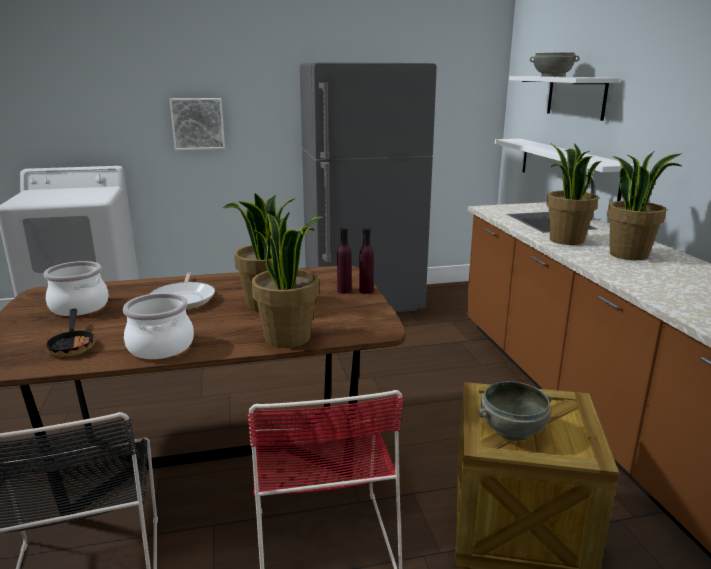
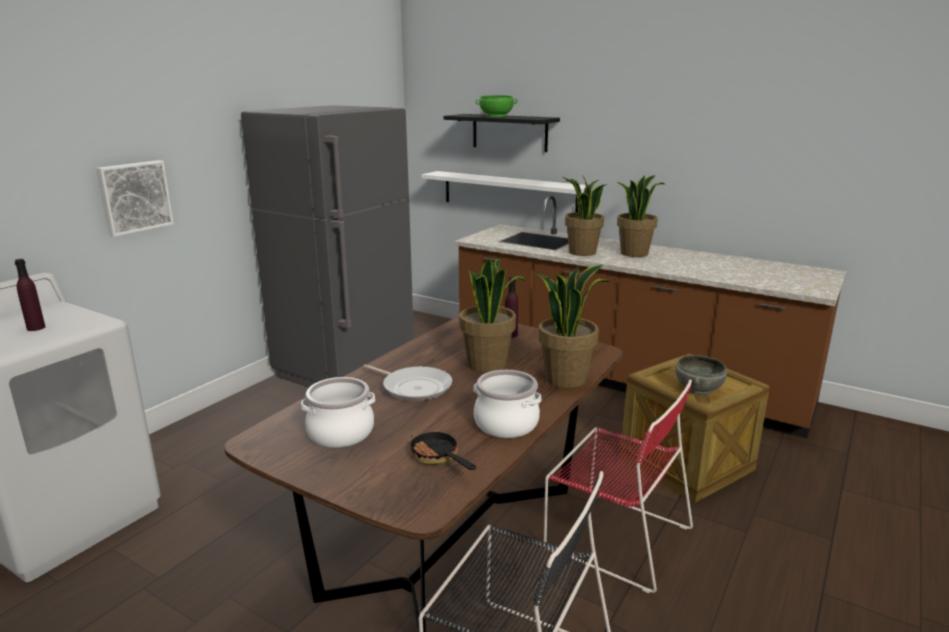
camera: 45 degrees left, 0 degrees up
(73, 345) = (438, 457): frying pan -> frying pan turned 150 degrees counterclockwise
(366, 291) = (524, 329): purple bottle -> purple bottle (36, 328)
(552, 76) = (496, 116): grey bowl -> green bowl
(576, 97) = (509, 132): white shelf -> black shelf

